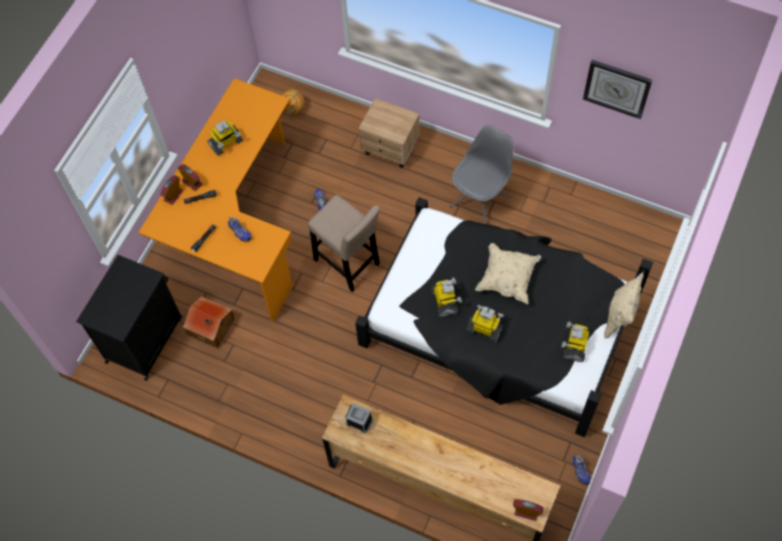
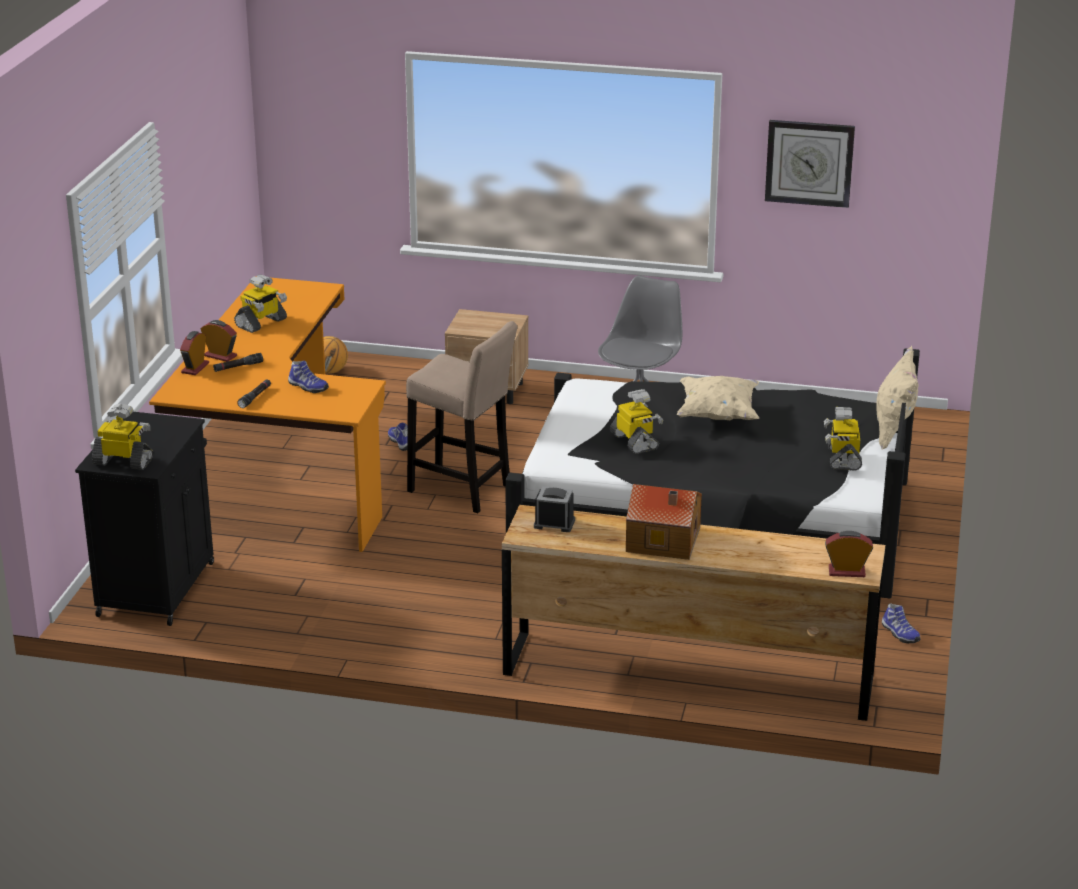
camera: 15 degrees left, 35 degrees down
(211, 328) = (263, 567): toy house -> toy house (664, 540)
(485, 329) = (704, 457): toy robot -> toy robot (124, 461)

